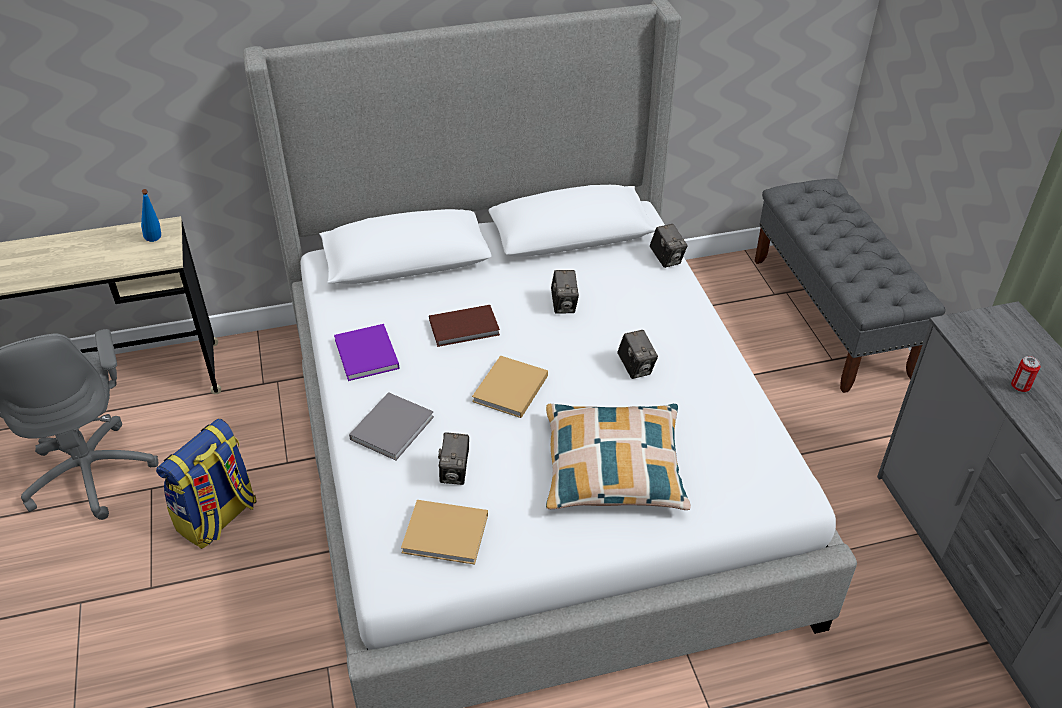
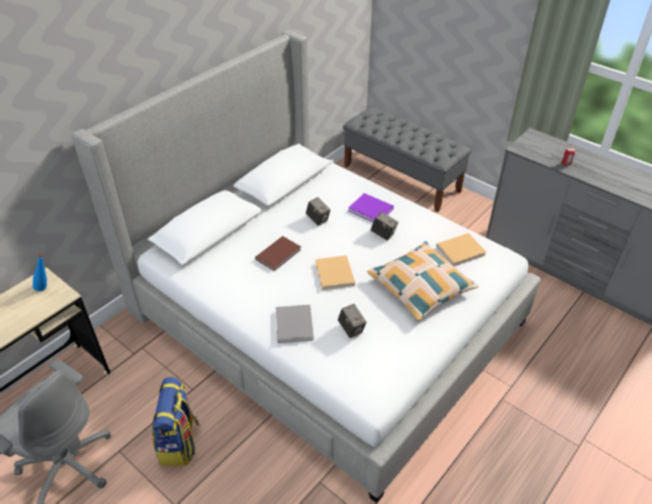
camera: 35 degrees left, 0 degrees up
(367, 356) = (240, 294): purple book -> purple book (371, 210)
(448, 534) = (379, 361): beige book -> beige book (462, 250)
(666, 259) = (344, 175): camera -> none

